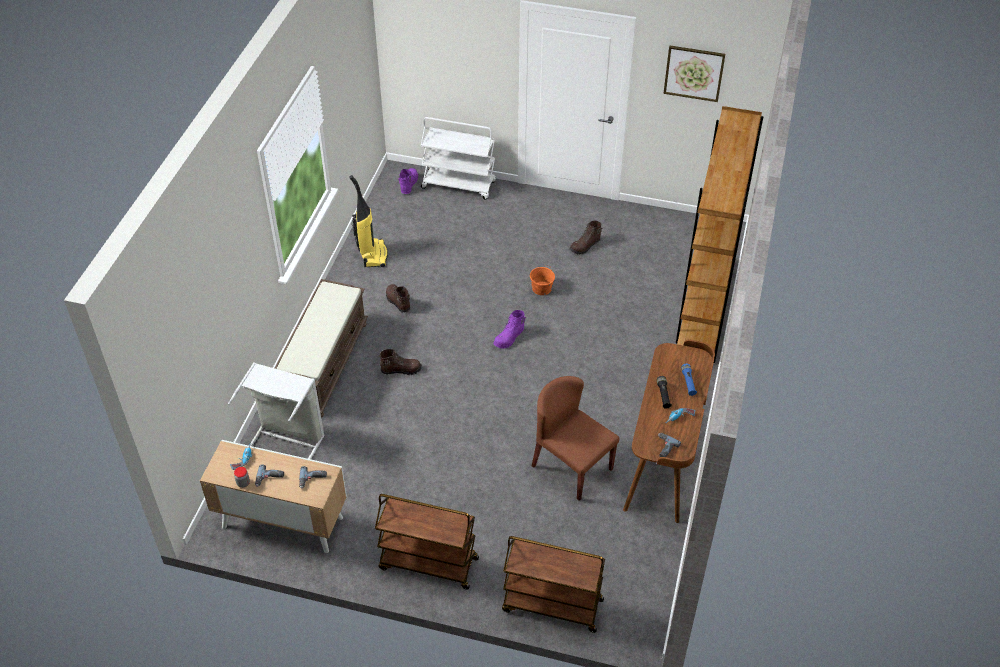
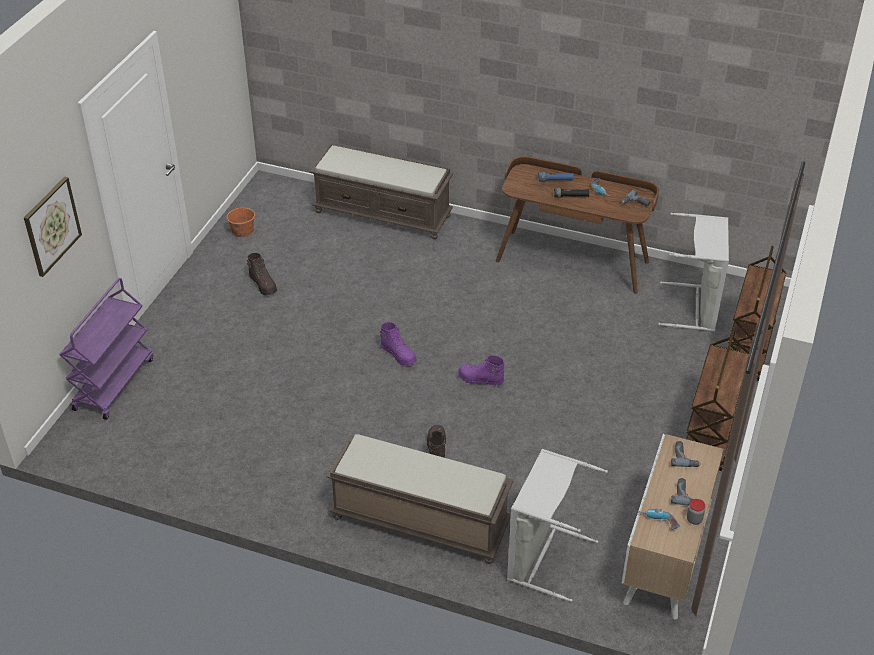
camera: 85 degrees left, 5 degrees down
(373, 254) = (225, 472): vacuum cleaner -> none
(397, 302) = (320, 449): brown boot -> none
(408, 184) = (93, 433): purple boot -> purple boot (480, 379)
(459, 185) = (114, 383): white cart -> purple cart
(542, 288) = (324, 324): orange bucket -> orange bucket (242, 231)
(571, 467) = (584, 322): brown chair -> none
(610, 561) = (695, 308): none -> grey laundry basket
(694, 73) = (200, 50): picture -> picture (52, 226)
(704, 311) = (383, 213): brown bookcase -> brown bench

